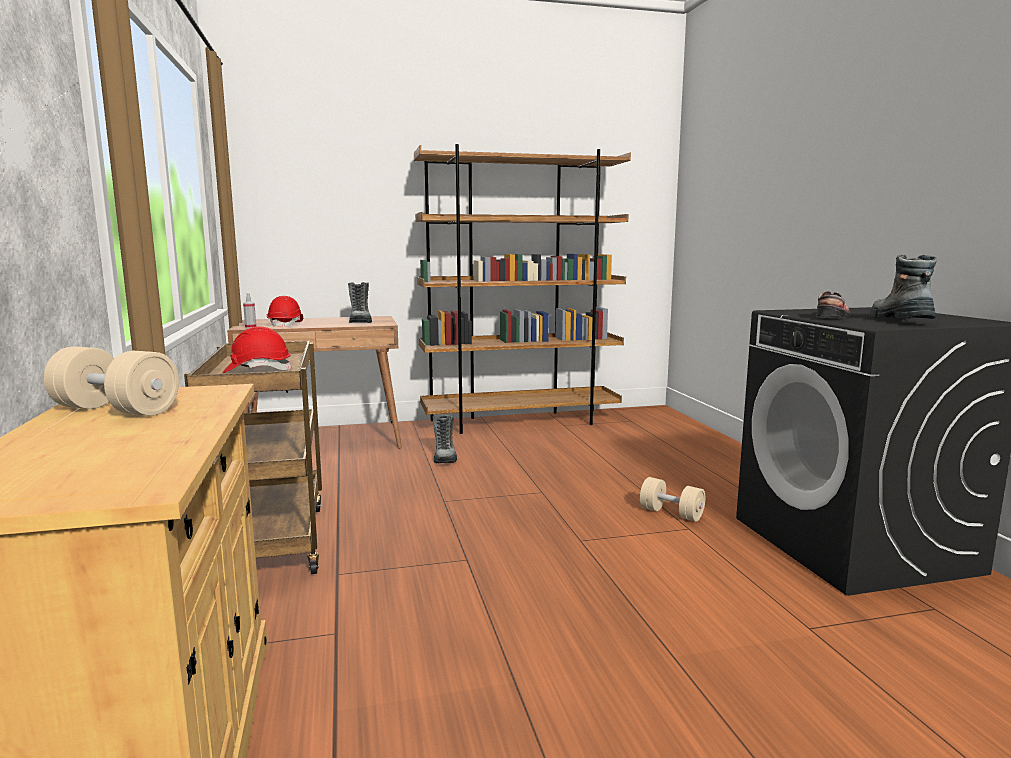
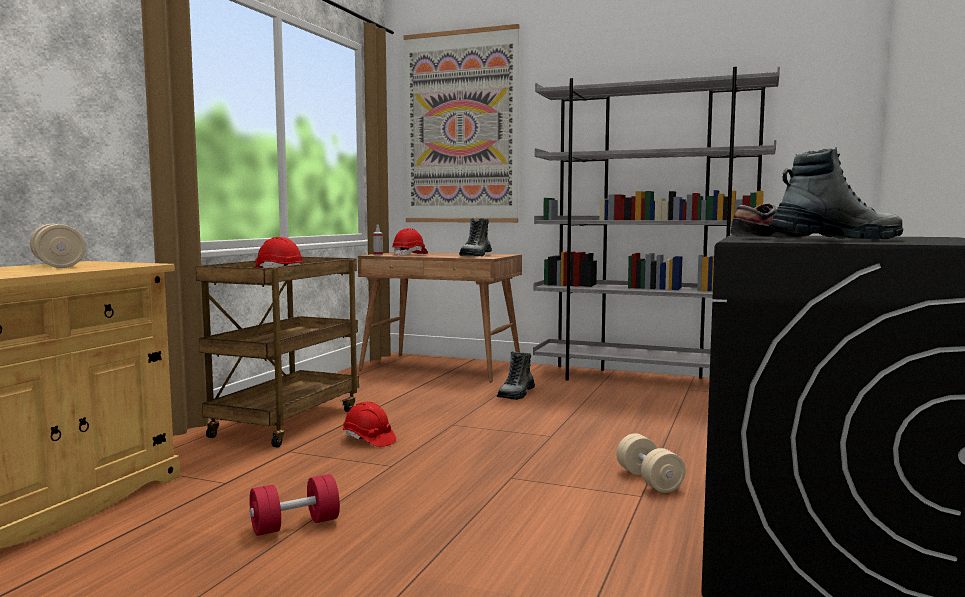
camera: 35 degrees right, 5 degrees down
(310, 182) = (460, 127): none -> picture
(396, 538) = (368, 440): none -> red hard hat
(495, 652) = (295, 525): none -> red dumbbell
(521, 421) = (647, 380): brown bookcase -> grey bookcase
(899, 320) = (834, 240): boot -> boot turned 45 degrees clockwise

